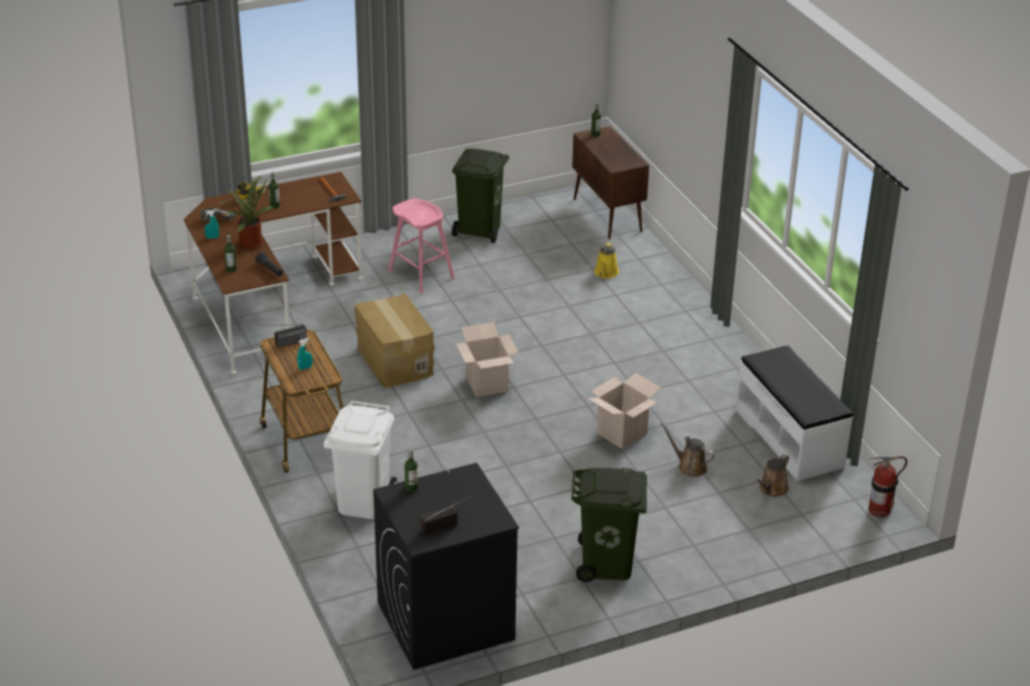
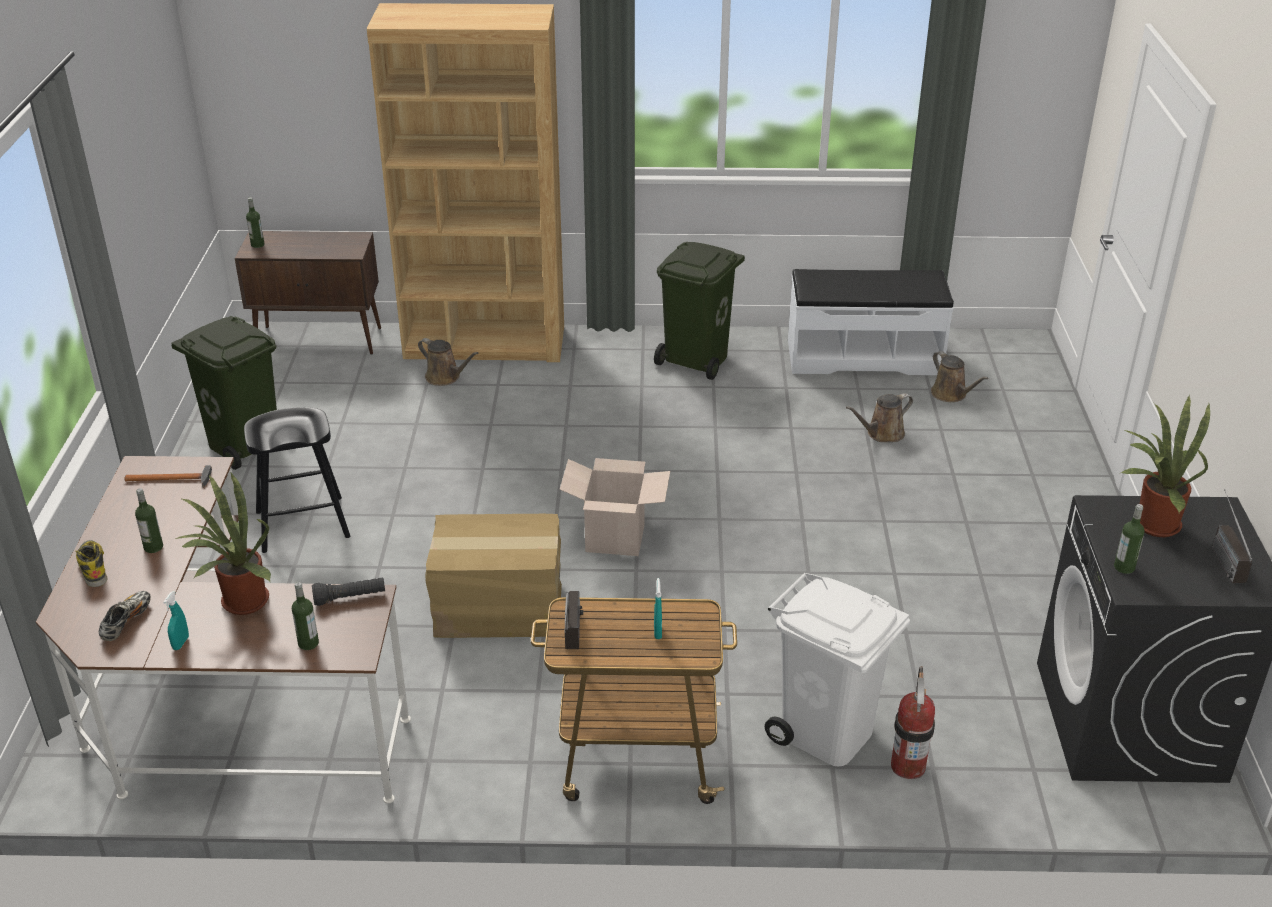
camera: 65 degrees left, 0 degrees up
(421, 275) = (302, 525): pink stool -> black stool
(465, 494) = (1151, 523): none -> potted plant
(606, 273) = (445, 377): yellow watering can -> brown watering can
(607, 565) = (1049, 548): green trash can -> green trash can (697, 360)
(622, 433) = (790, 462): cardboard box -> none
(660, 275) = (485, 343): none -> brown bookcase
(879, 510) = (1014, 344): fire extinguisher -> fire extinguisher (908, 766)

